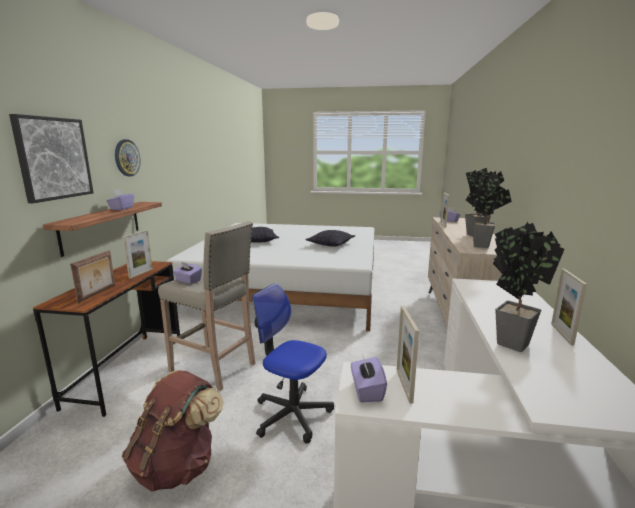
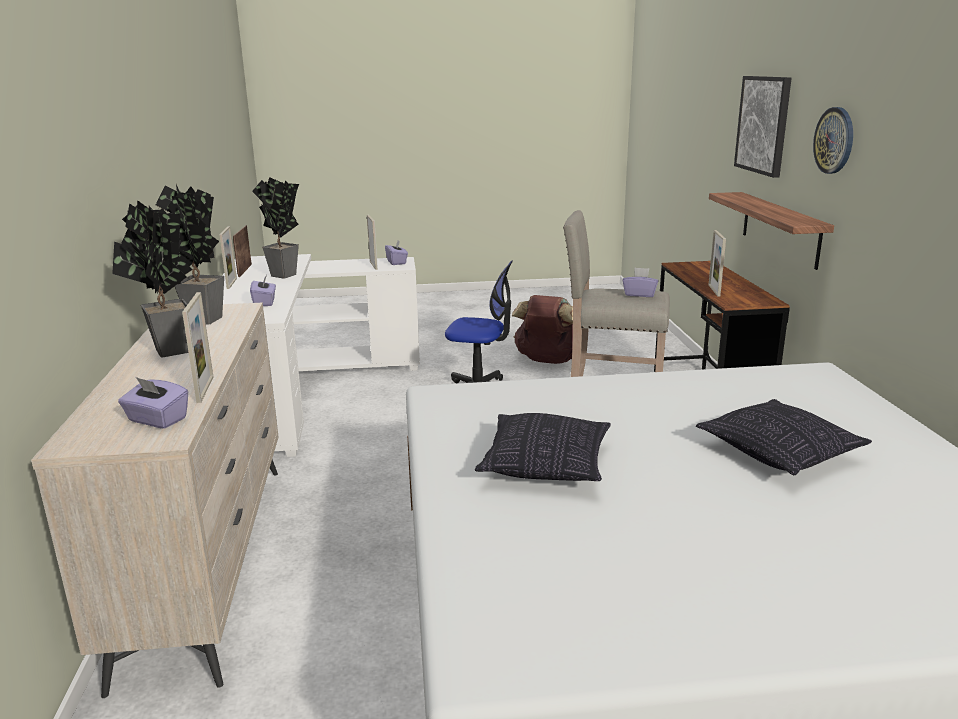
camera: 165 degrees right, 5 degrees up
(98, 293) = (693, 271): picture frame -> picture frame (244, 270)
(121, 208) = (775, 210): purple tissue box -> purple tissue box (265, 302)

